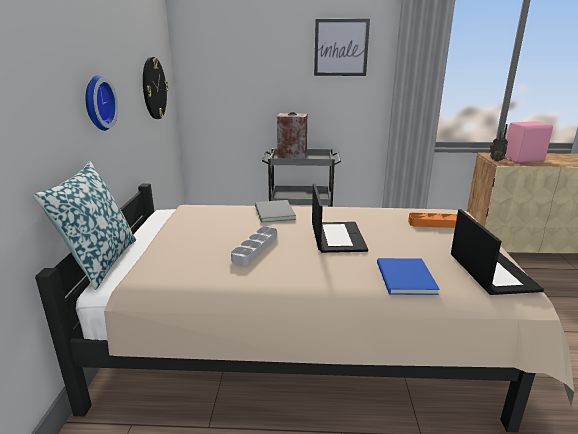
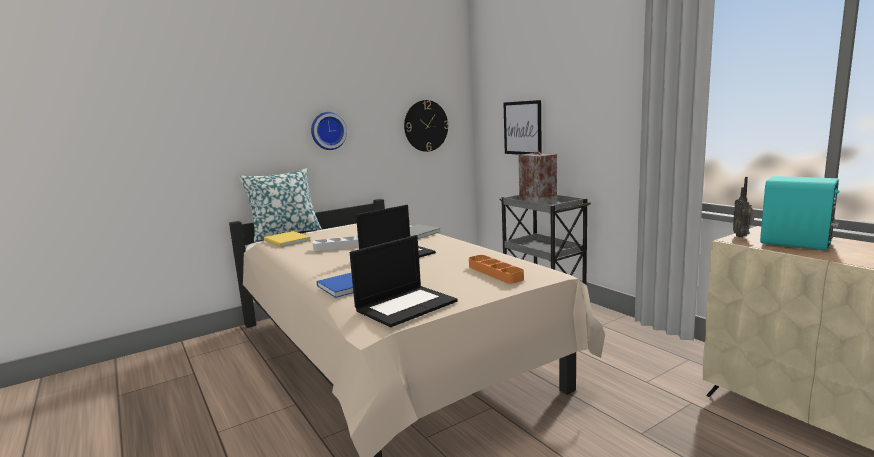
camera: 55 degrees right, 10 degrees down
(160, 269) = (286, 241): none -> yellow book
(341, 48) = (596, 79): picture -> picture (522, 128)
(524, 160) = (796, 244): pink speaker -> turquoise speaker

